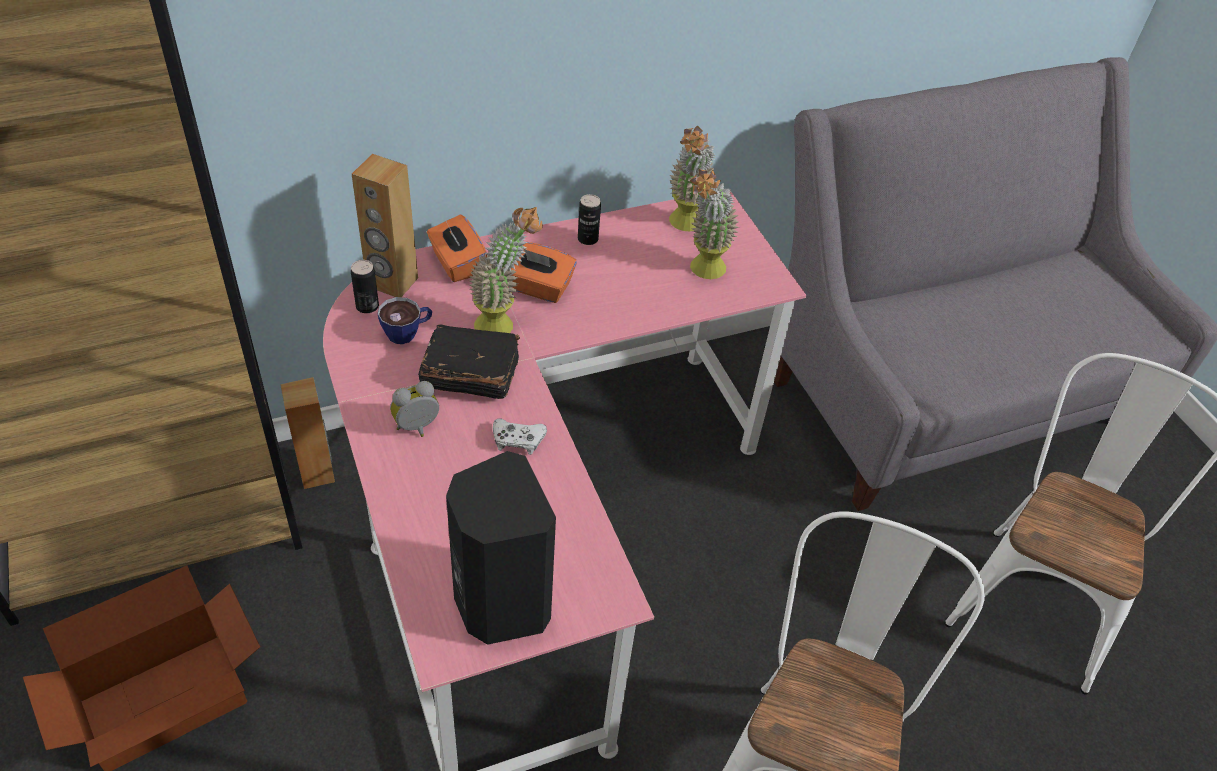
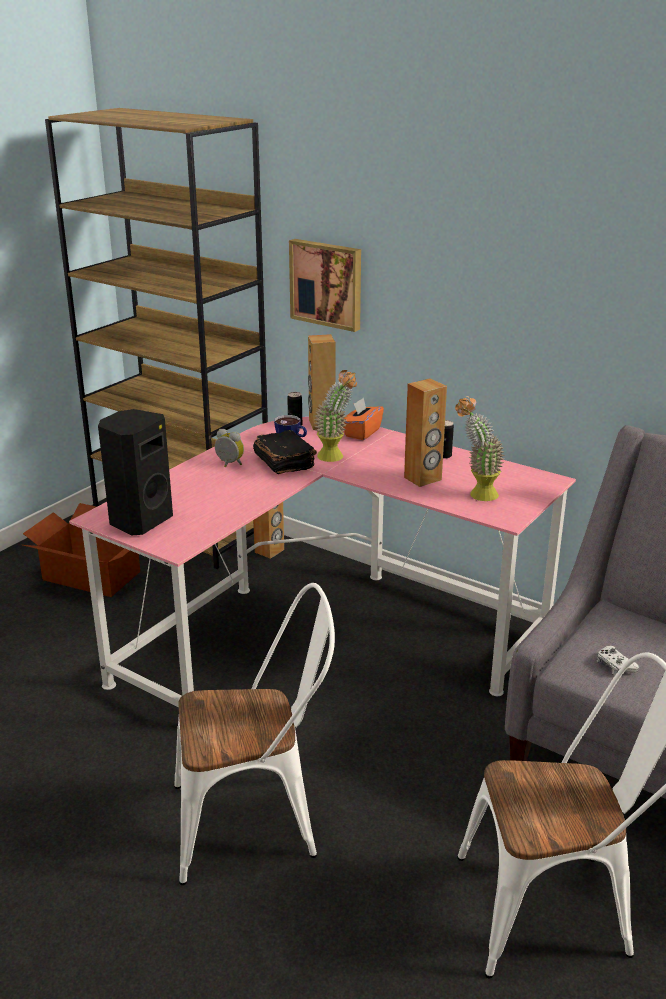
camera: 60 degrees right, 20 degrees down
(327, 77) = (327, 284): none -> picture
(518, 440) = (255, 489): white game controller -> white game controller (615, 665)
(538, 288) = (379, 457): orange tissue box -> none
(629, 287) = (423, 479): none -> brown speaker
(685, 226) = (509, 477): potted plant -> none

